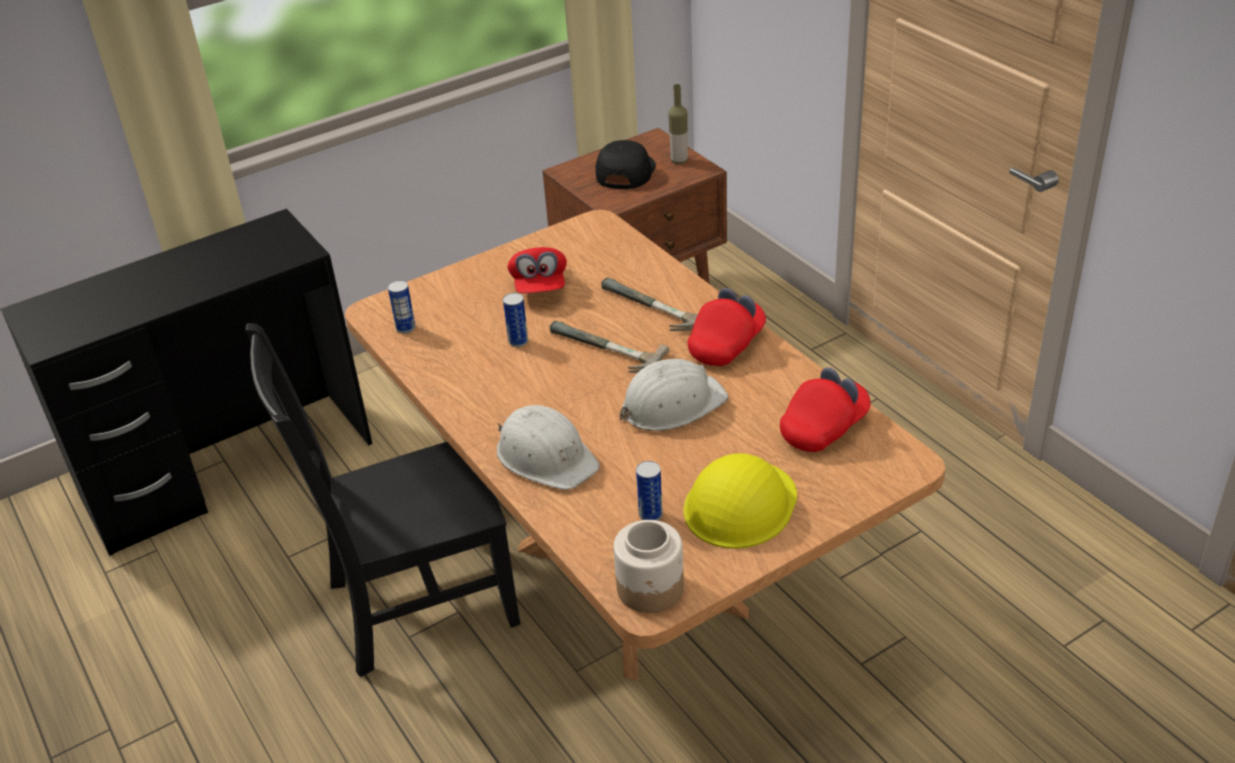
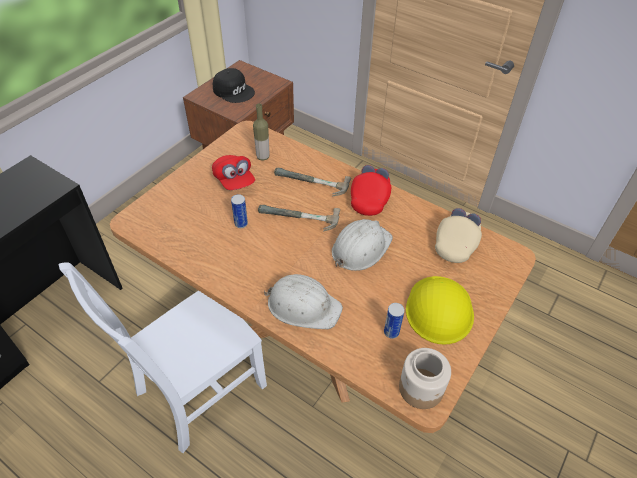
camera: 25 degrees left, 10 degrees up
(405, 328) = (159, 230): can -> none
(416, 605) = (197, 391): black chair -> white chair
(624, 171) = (234, 91): black cap -> black cap turned 135 degrees clockwise
(679, 161) = (262, 79): bottle -> bottle (263, 157)
(824, 428) = (456, 243): red cap -> beige cap

